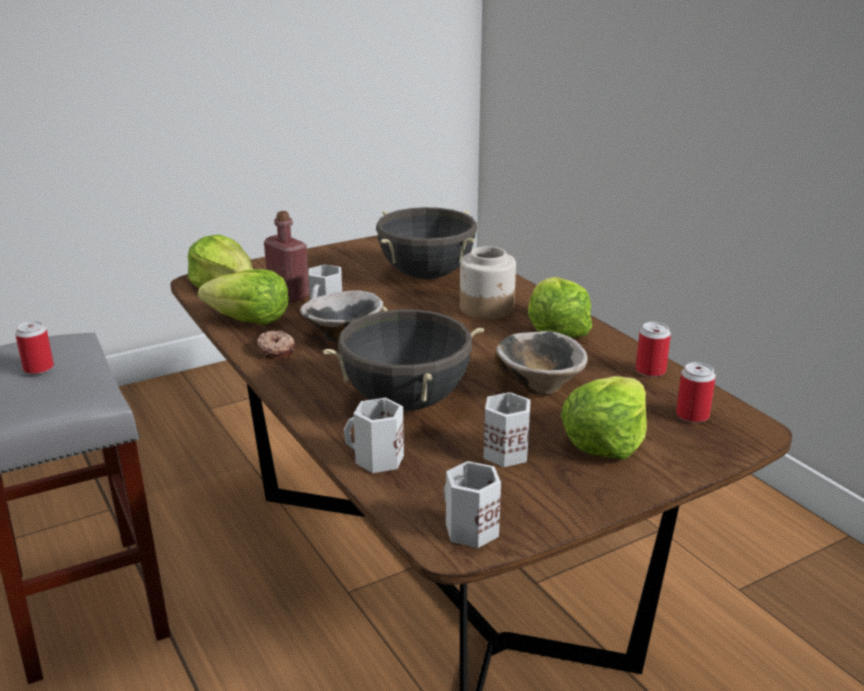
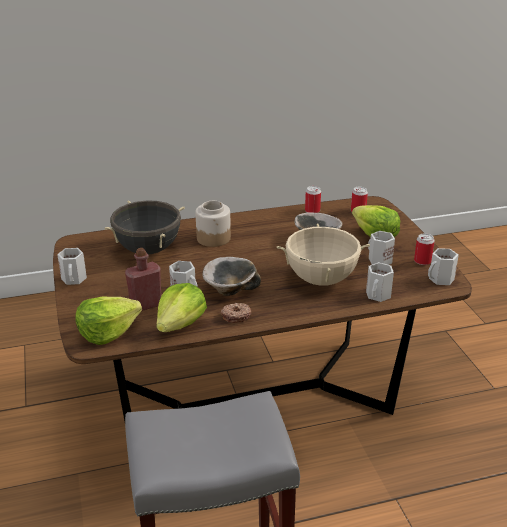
camera: 75 degrees left, 5 degrees up
(38, 368) = (194, 434): can -> can (422, 261)
(334, 252) = (74, 279): none -> white mug
(405, 402) = (321, 280): black cooking pot -> beige cooking pot
(556, 330) = (254, 224): lettuce -> none

